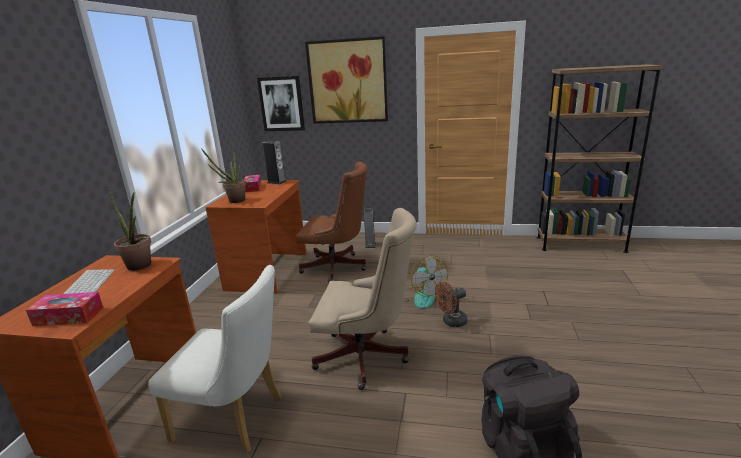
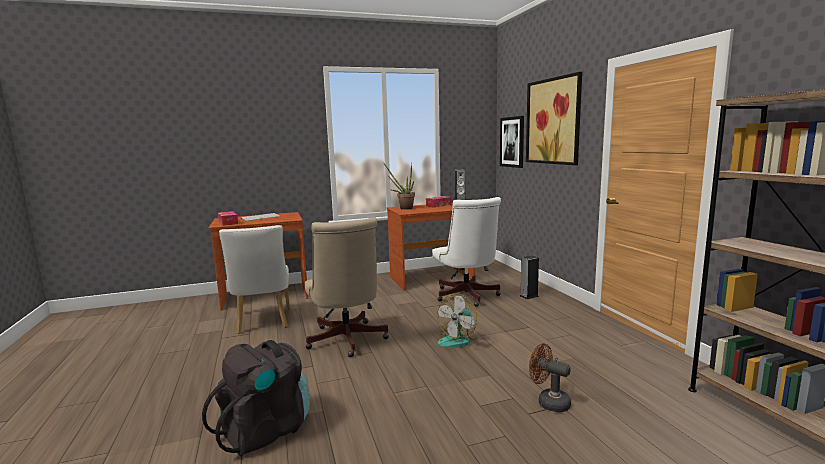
camera: 60 degrees right, 10 degrees down
(141, 267) = (285, 218): potted plant -> none
(338, 268) = (467, 297): brown office chair -> white office chair
(451, 322) = (429, 363): brown fan -> brown fan (548, 402)

